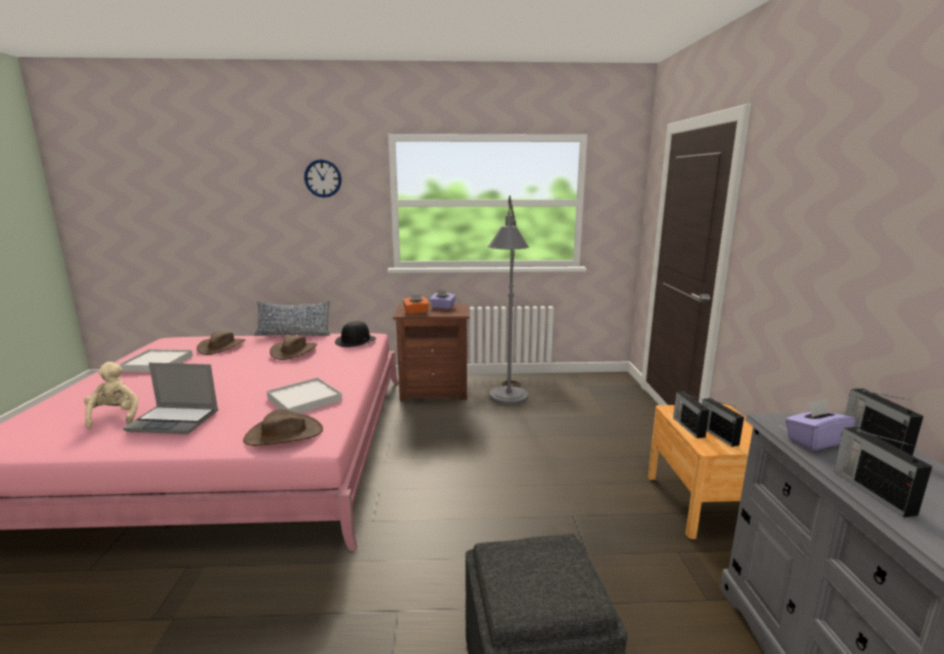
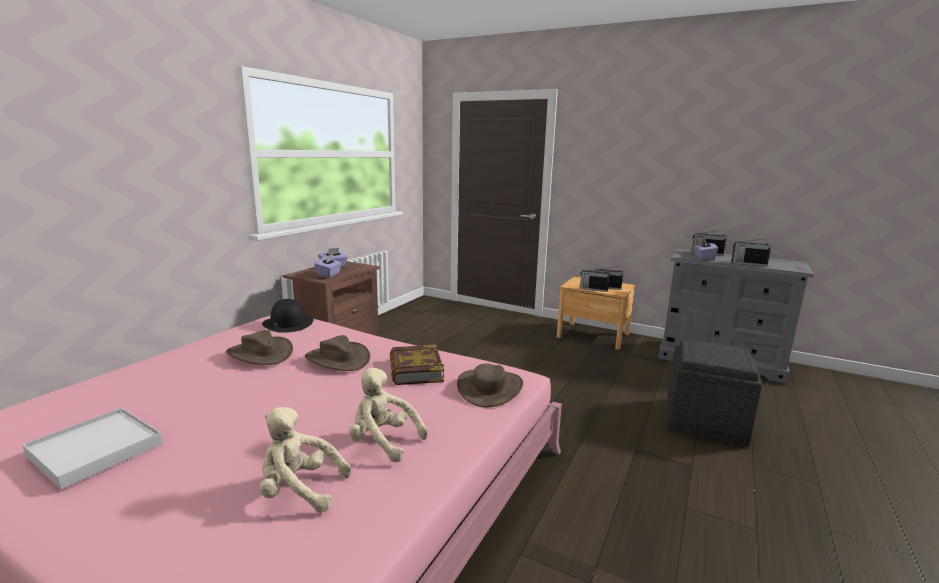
camera: 60 degrees left, 0 degrees up
(175, 421) = (383, 442): laptop -> beige plush toy
(222, 346) = (121, 395): brown hat -> brown hat (337, 359)
(294, 334) = (180, 347): pillow -> none
(304, 399) = (415, 370): white tray -> book
(323, 178) = (162, 117): wall clock -> none
(416, 312) = (329, 275): orange tissue box -> purple tissue box
(507, 401) = (407, 339): grey floor lamp -> none

